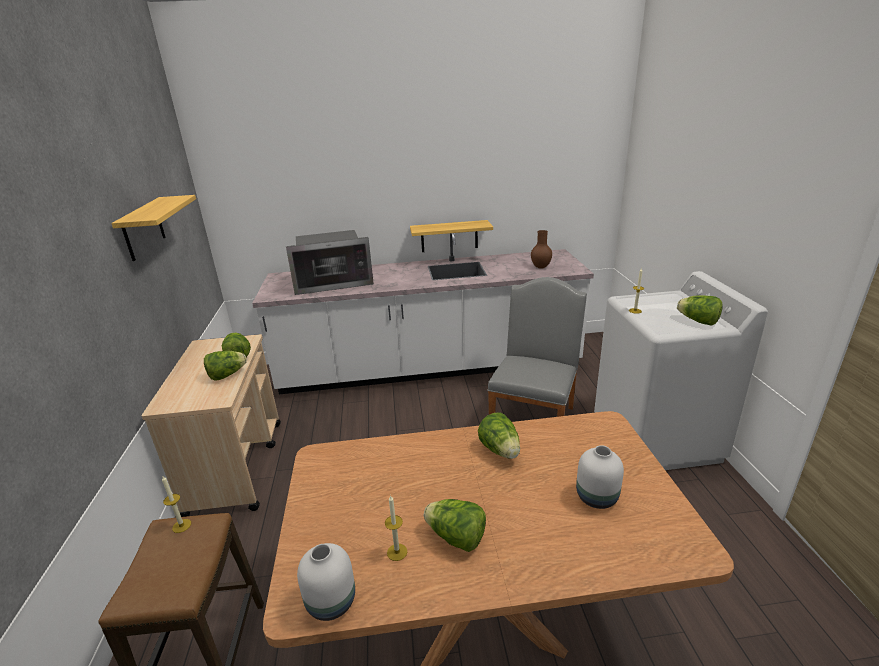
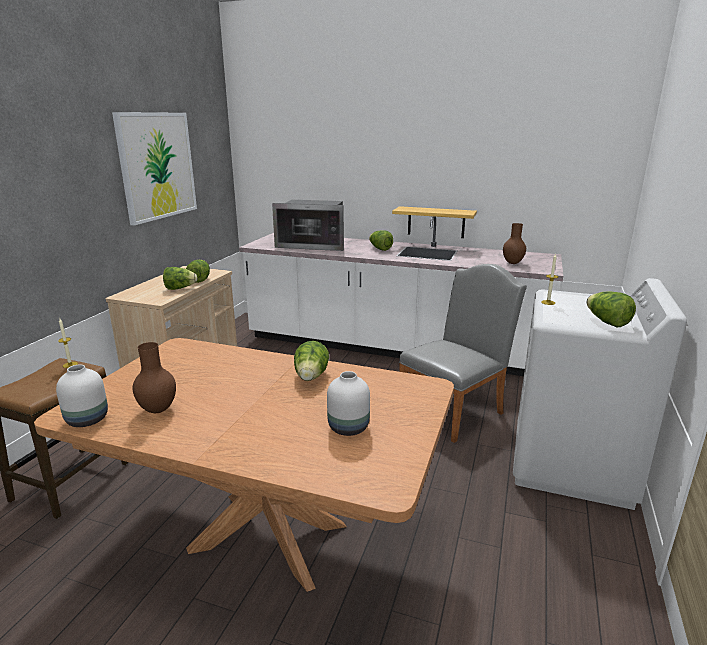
camera: 25 degrees right, 5 degrees down
(143, 228) = (157, 166): shelf -> picture
(397, 552) = (159, 409): candle -> brown vase
(456, 537) = (207, 415): lettuce -> lettuce (380, 249)

